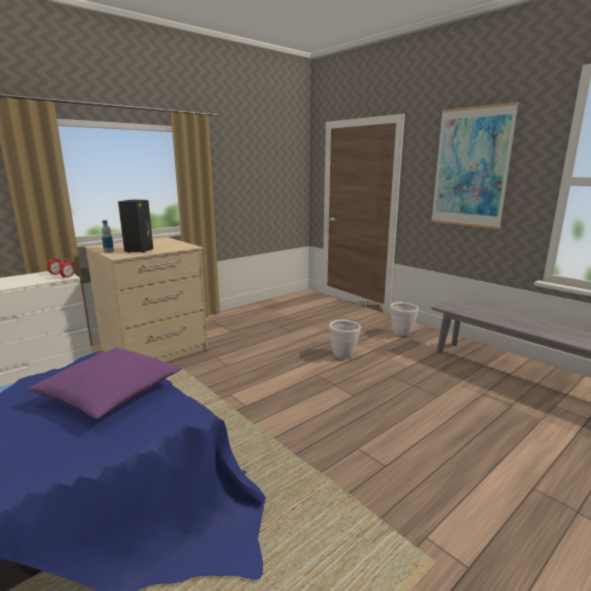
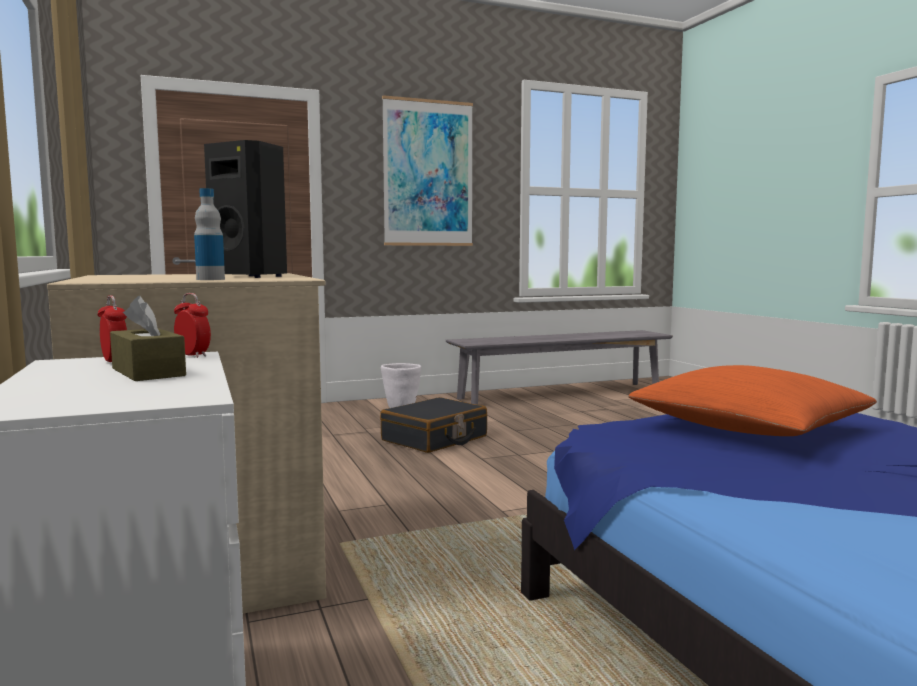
camera: 70 degrees left, 10 degrees down
(33, 280) = (148, 372): none -> brown tissue box
(110, 393) = (749, 428): purple pillow -> orange pillow
(343, 355) = (435, 439): white planter -> black suitcase

